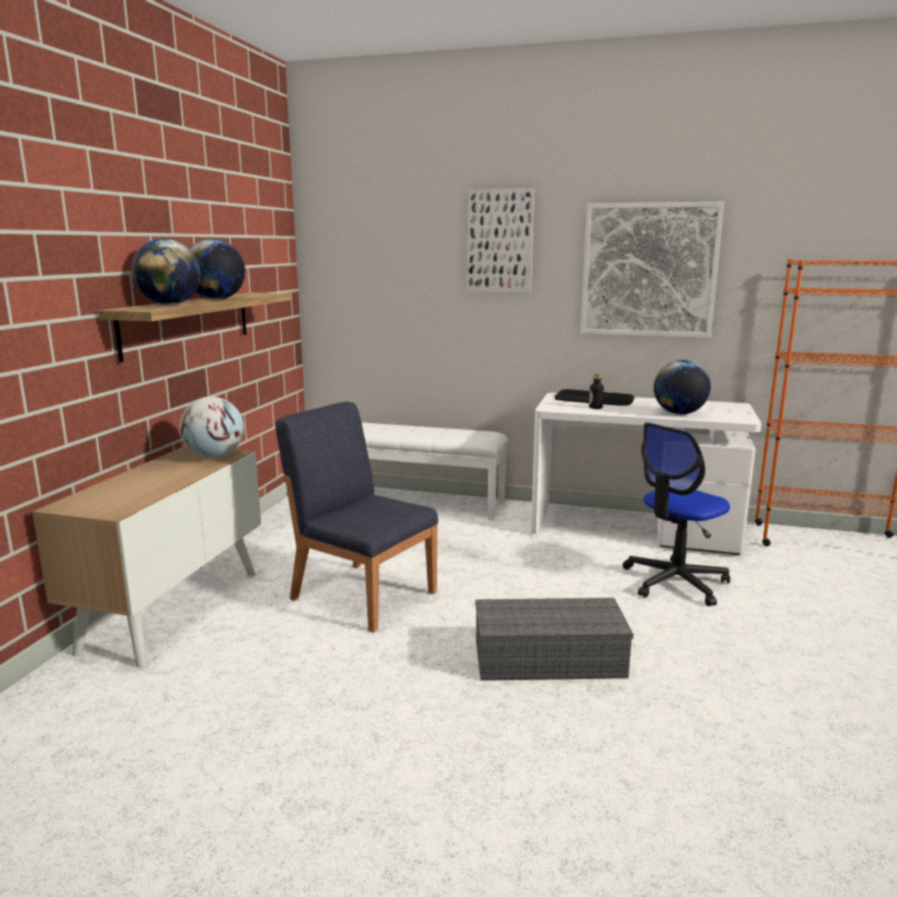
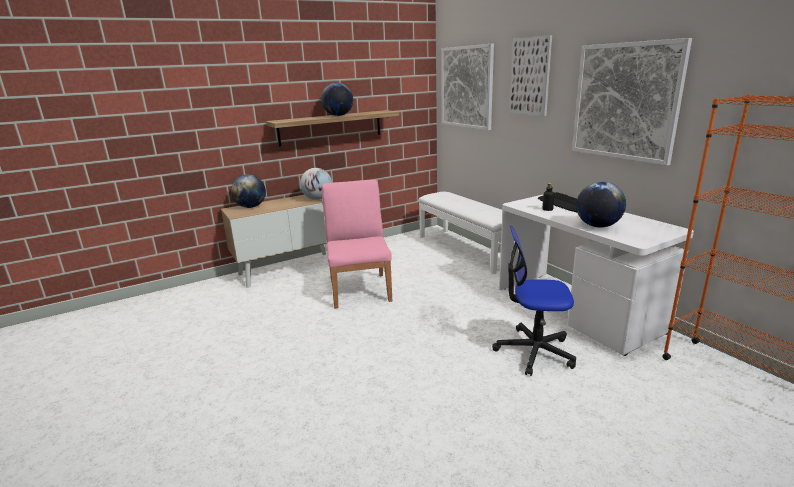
camera: 45 degrees right, 5 degrees up
(170, 304) = (304, 118): globe -> globe (251, 207)
(363, 594) = (360, 289): blue chair -> pink chair
(372, 256) = (466, 87): none -> picture
(550, 657) = (382, 355): grey storage box -> none

